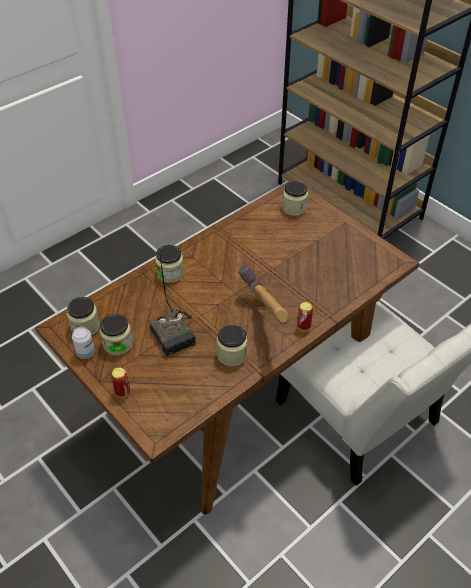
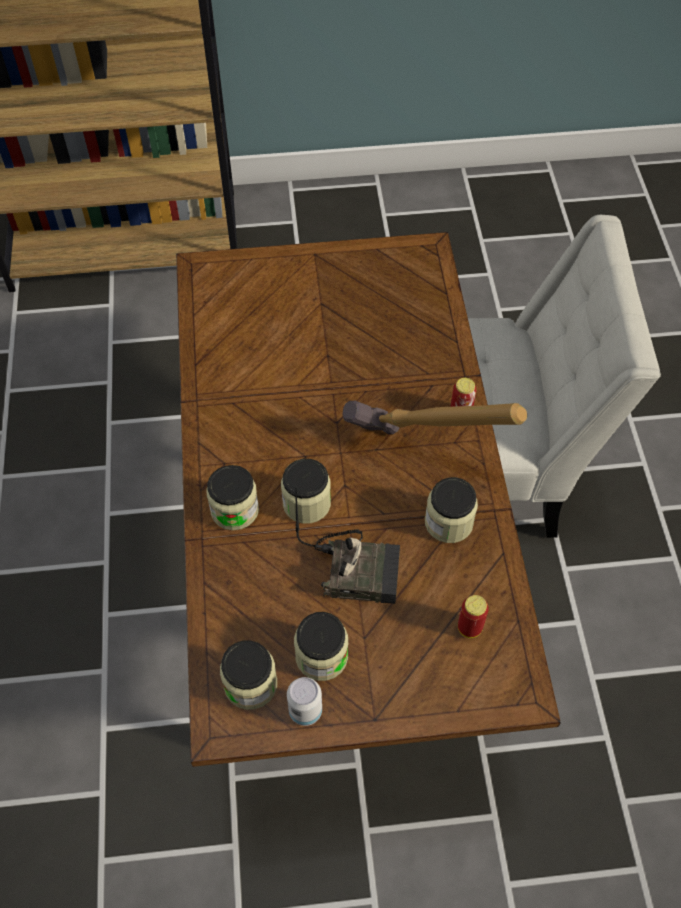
camera: 55 degrees left, 10 degrees up
(122, 392) = (419, 697): can -> can (469, 627)
(294, 208) = (237, 289): jar -> jar (306, 503)

